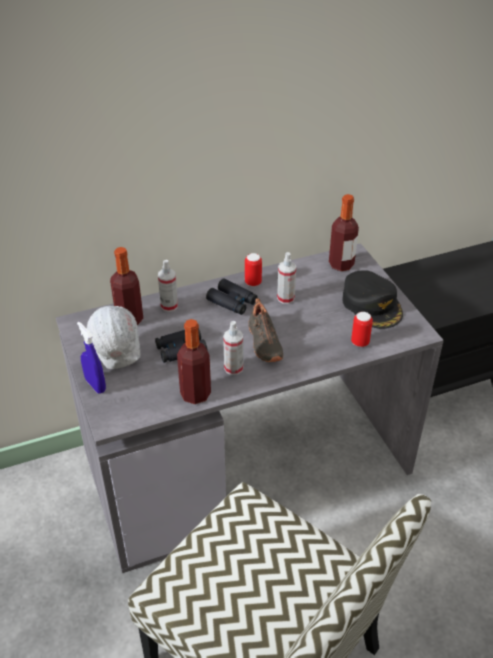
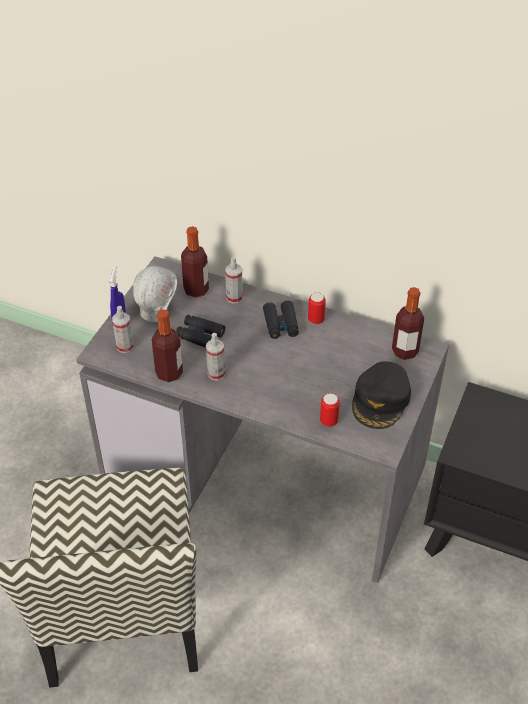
camera: 45 degrees right, 5 degrees up
(263, 343) = (260, 370): black shoe -> none
(285, 298) = (322, 348): spray bottle -> spray bottle (125, 346)

